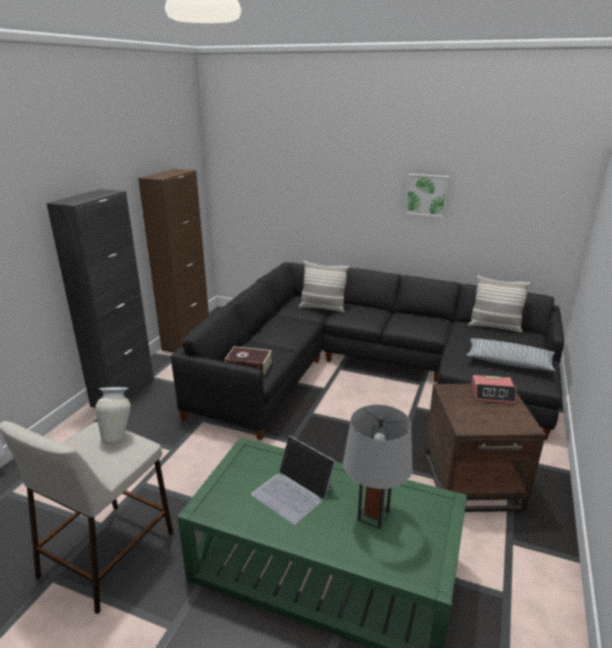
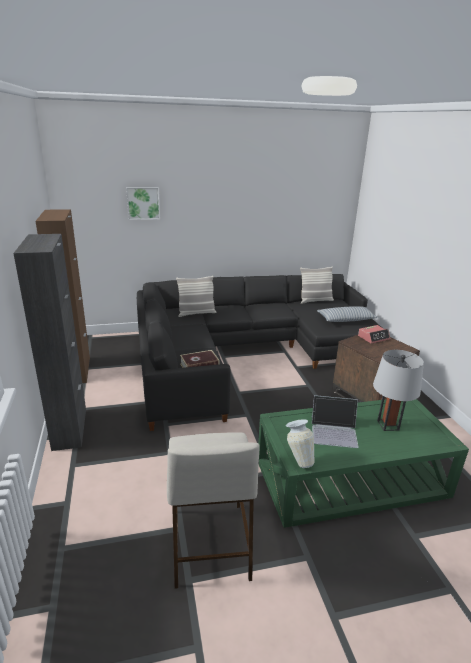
camera: 35 degrees left, 0 degrees up
(119, 435) = (211, 437): vase -> vase (298, 459)
(426, 195) = (253, 214): picture -> picture (143, 203)

